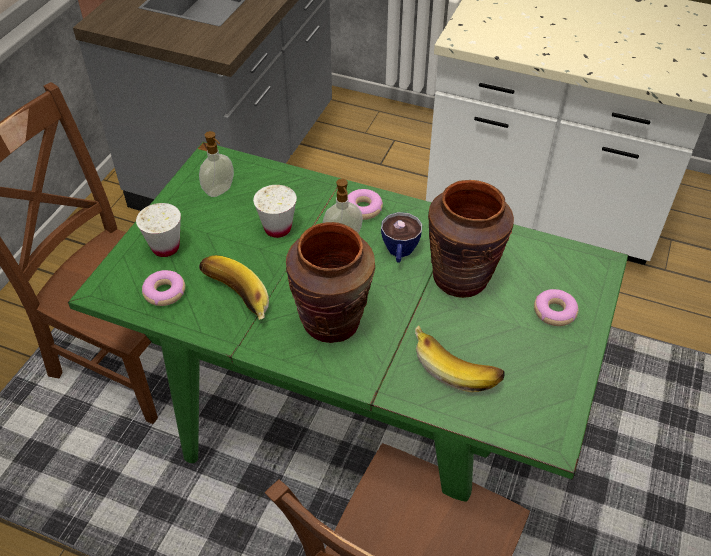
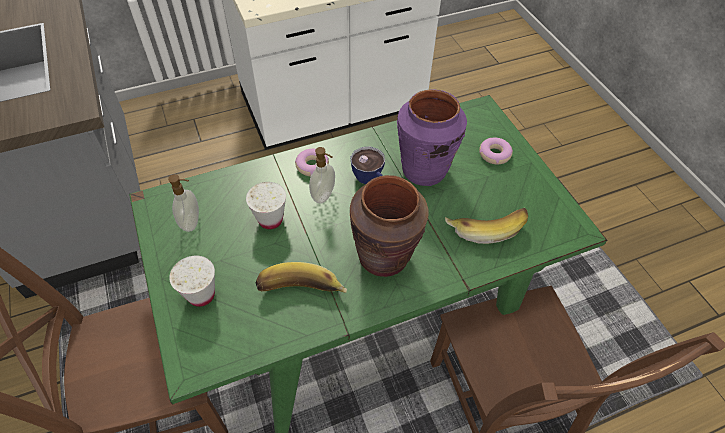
camera: 45 degrees left, 5 degrees up
(164, 292) = (243, 329): donut -> none
(461, 278) = (424, 170): brown vase -> purple vase

